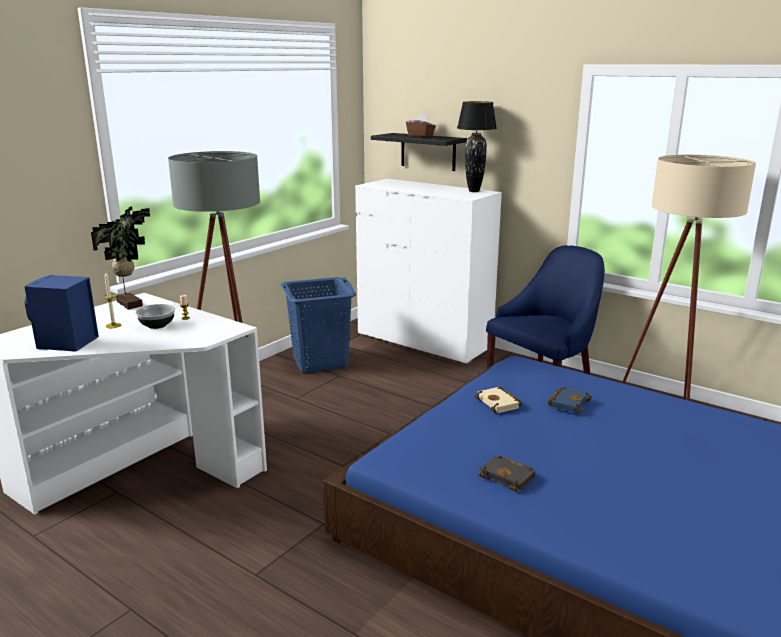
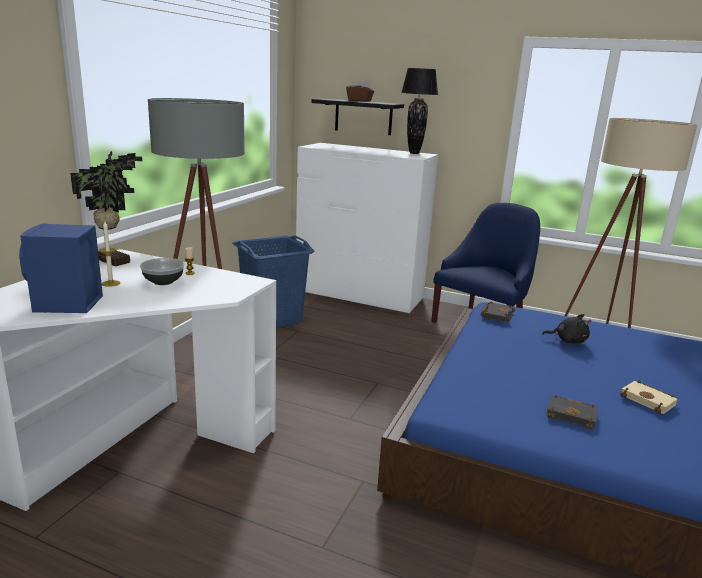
camera: 15 degrees left, 0 degrees up
(499, 403) = (509, 345): beige book -> beige book (649, 400)
(511, 370) = (496, 314): none -> black book
(568, 402) = (568, 341): blue book -> black plush toy

